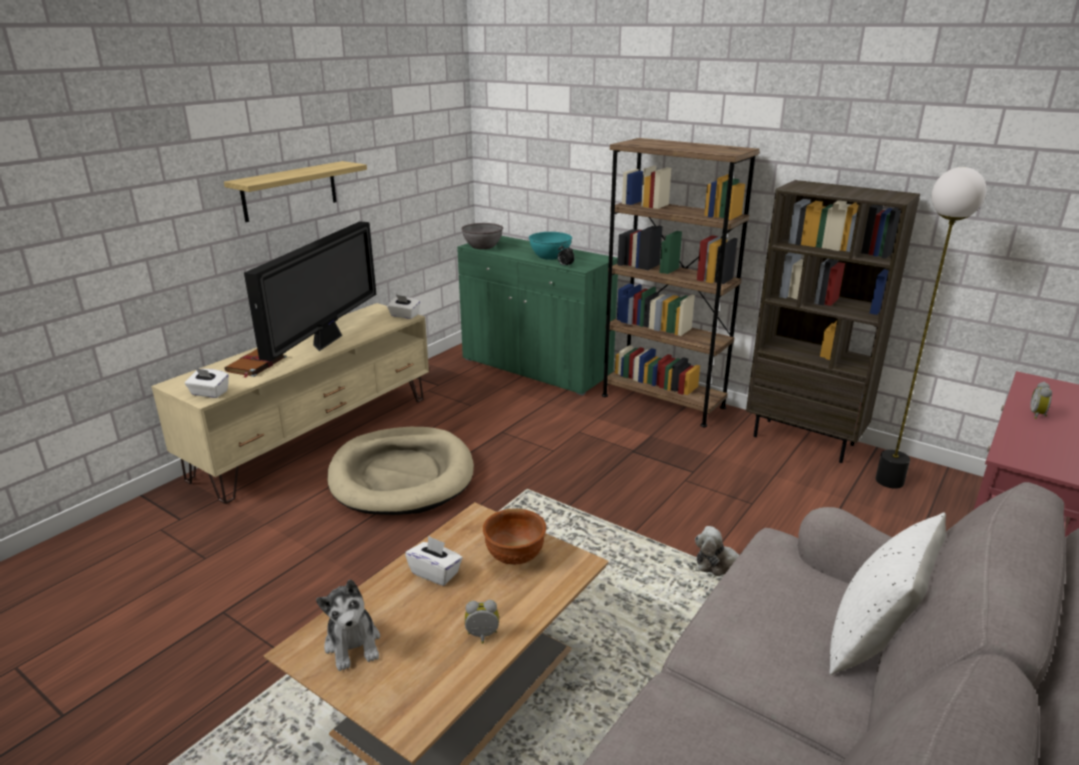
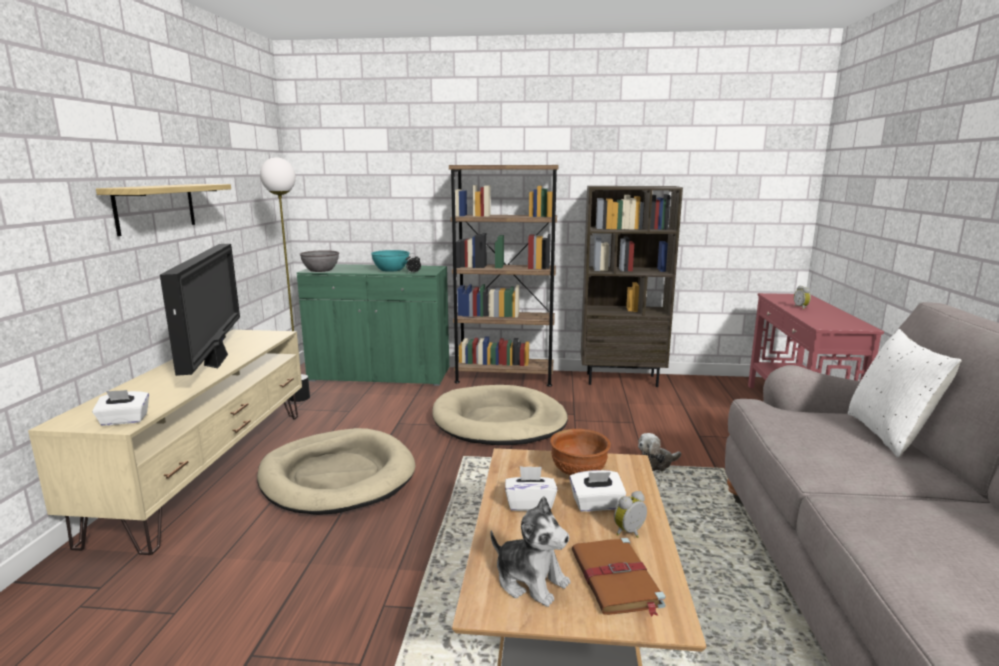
camera: 30 degrees left, 10 degrees down
(256, 364) = (154, 389): brown book -> brown book (616, 579)
(404, 316) = (275, 333): white tissue box -> white tissue box (596, 505)
(601, 458) = (499, 421): none -> beige dog bed
(890, 481) = (695, 390): floor lamp -> floor lamp (299, 398)

